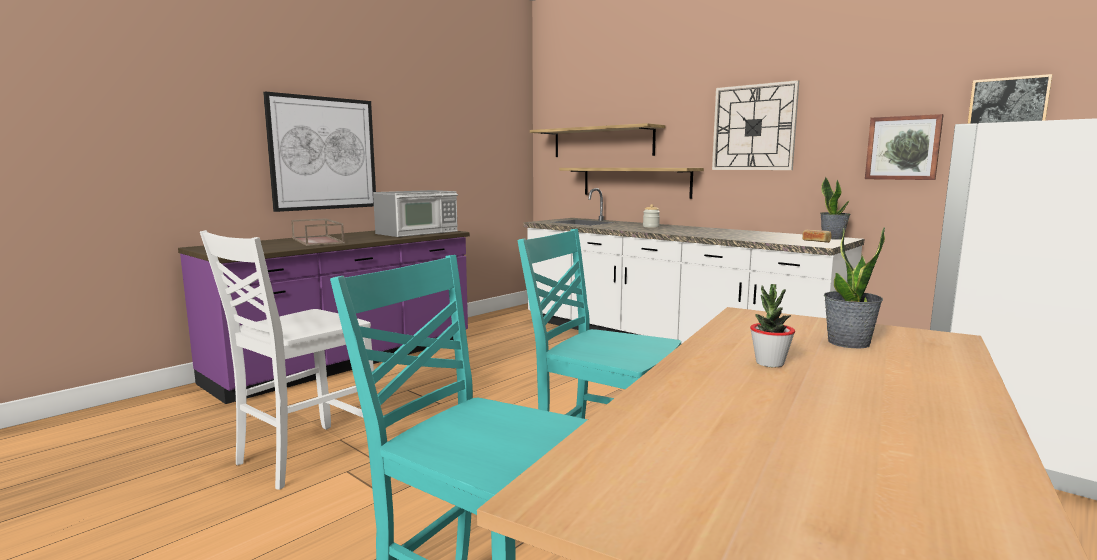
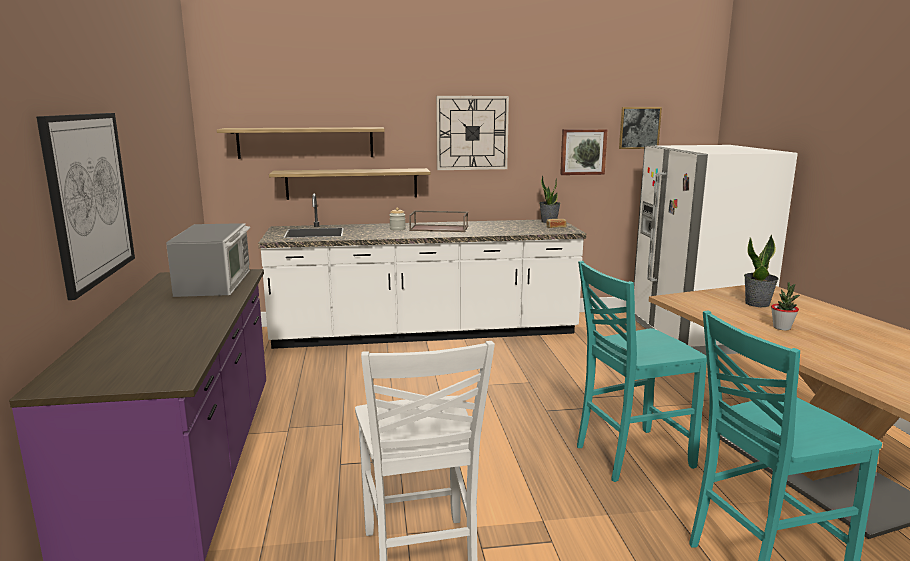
camera: 50 degrees left, 5 degrees up
(318, 241) = (166, 326): brown tray -> brown tray (439, 228)

